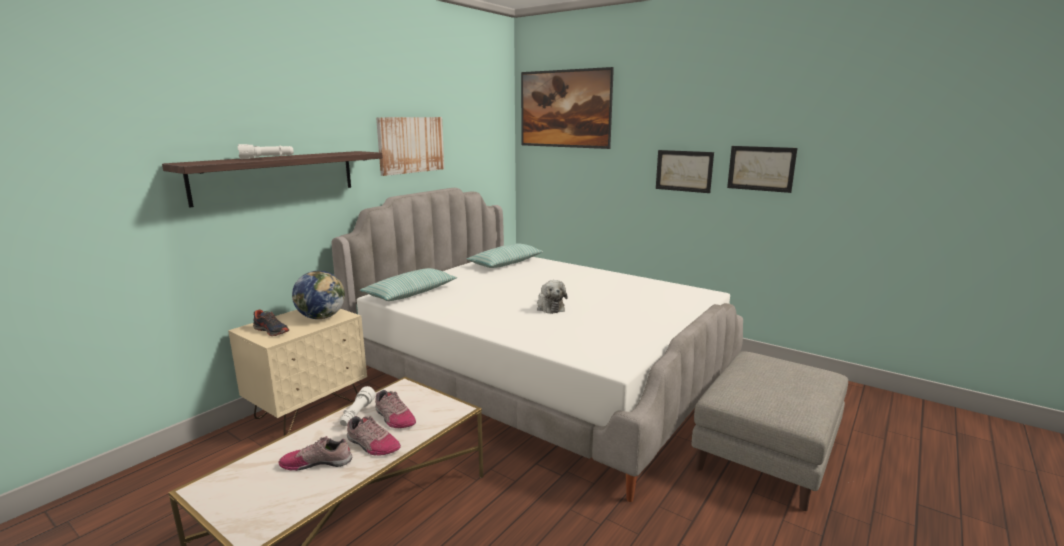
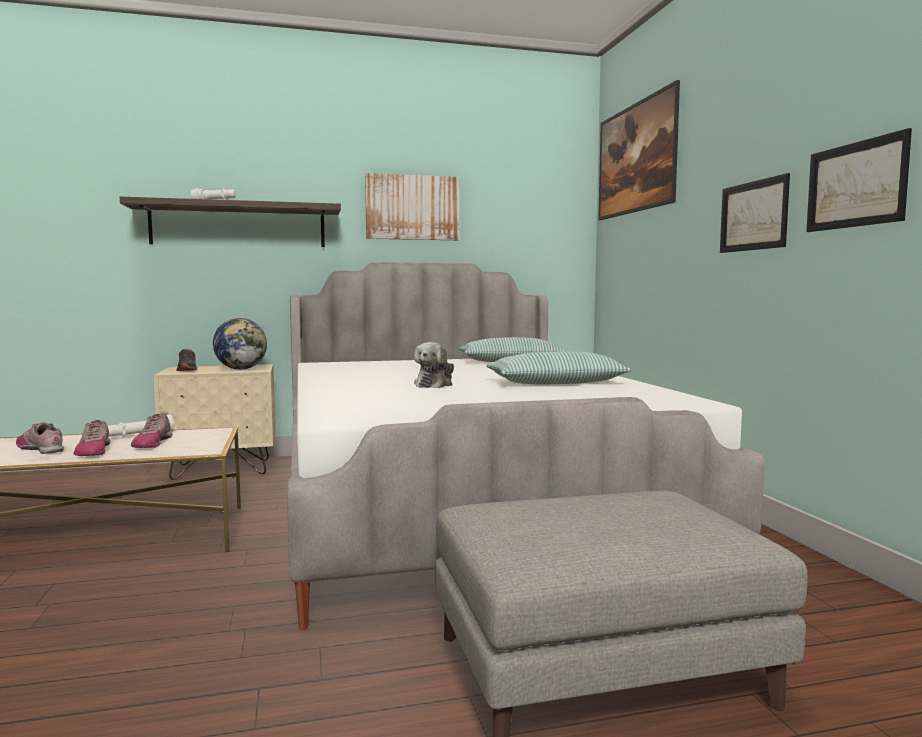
camera: 40 degrees right, 10 degrees down
(411, 293) = (346, 365): pillow -> pillow (557, 383)

